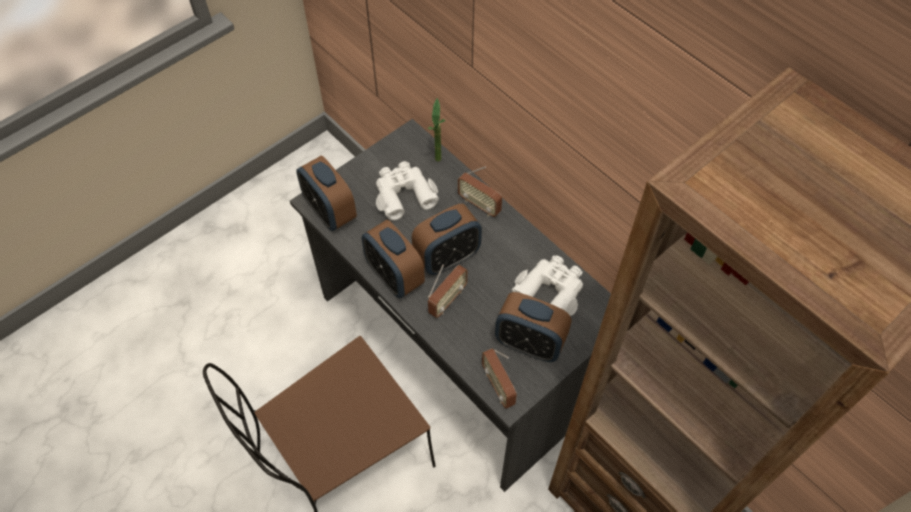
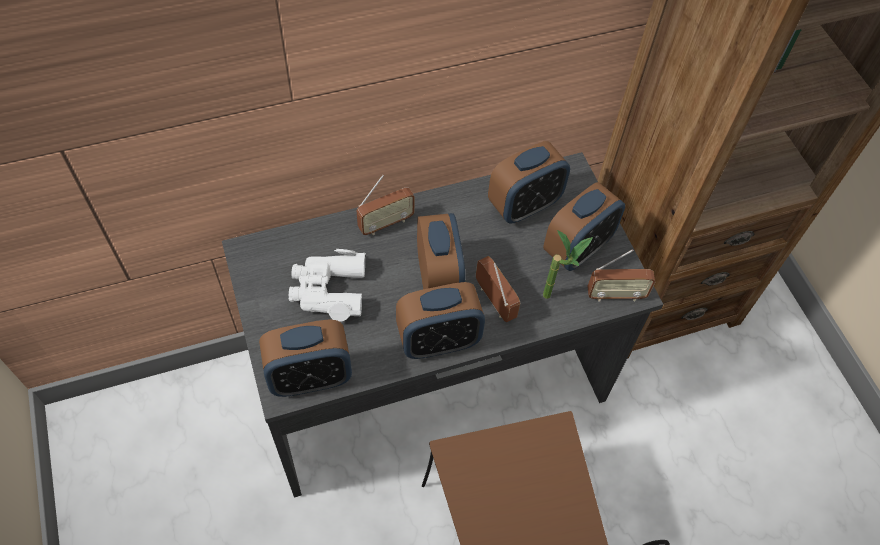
camera: 70 degrees left, 0 degrees up
(439, 164) = (307, 239): potted plant -> potted plant (555, 297)
(550, 290) = (524, 205): white binoculars -> alarm clock

